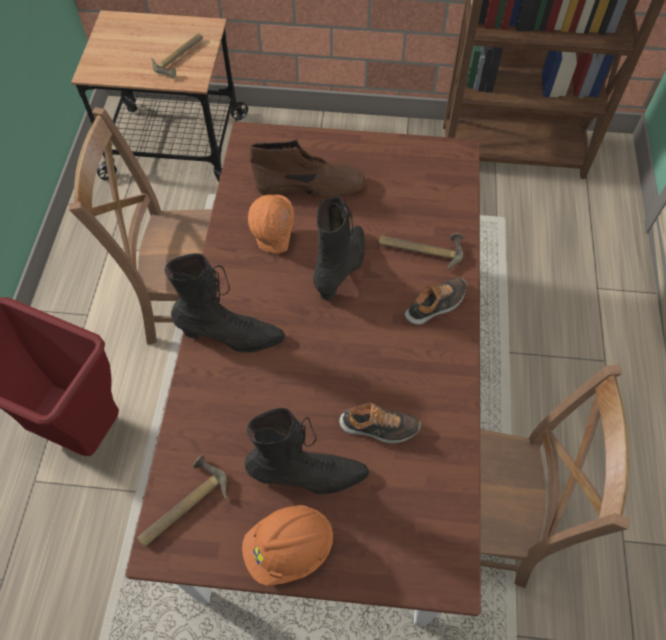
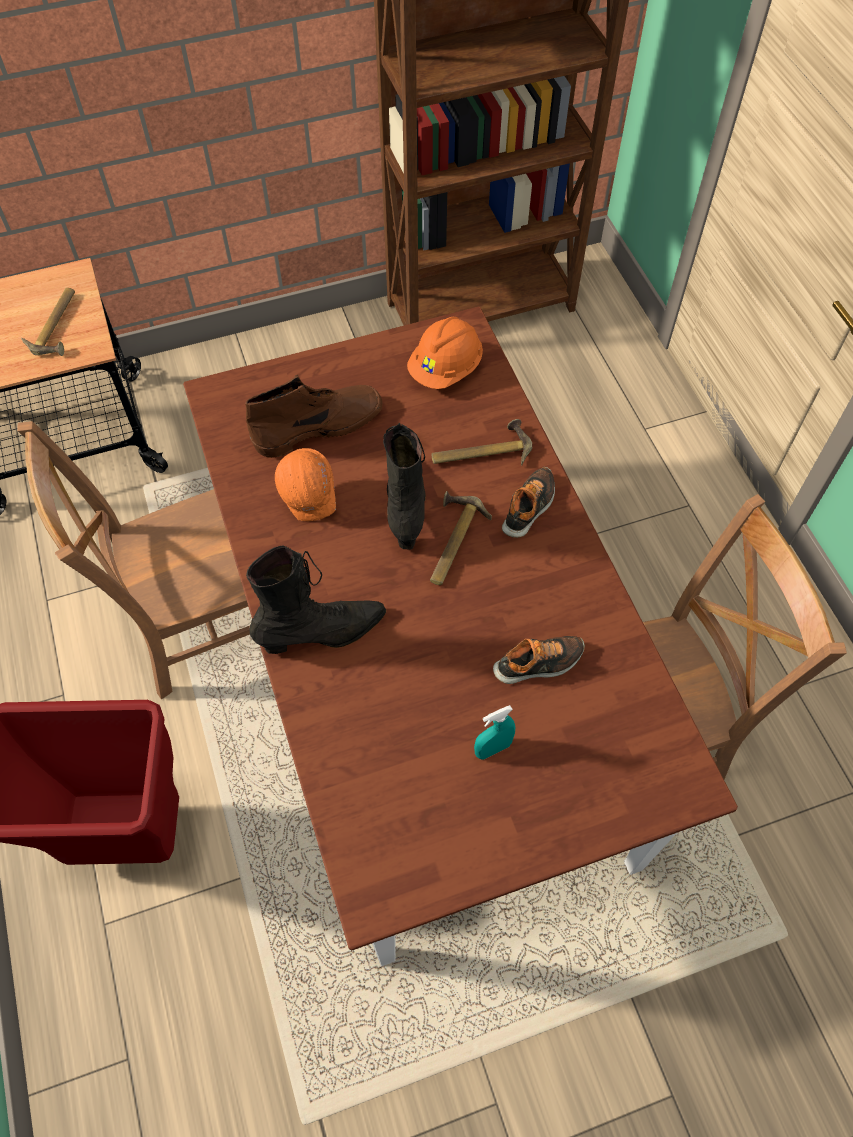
camera: 25 degrees left, 0 degrees up
(181, 505) = (370, 842): hammer -> hammer (451, 541)
(289, 549) = (513, 834): orange hard hat -> orange hard hat (446, 369)
(308, 477) = (492, 749): black boot -> turquoise spray bottle

